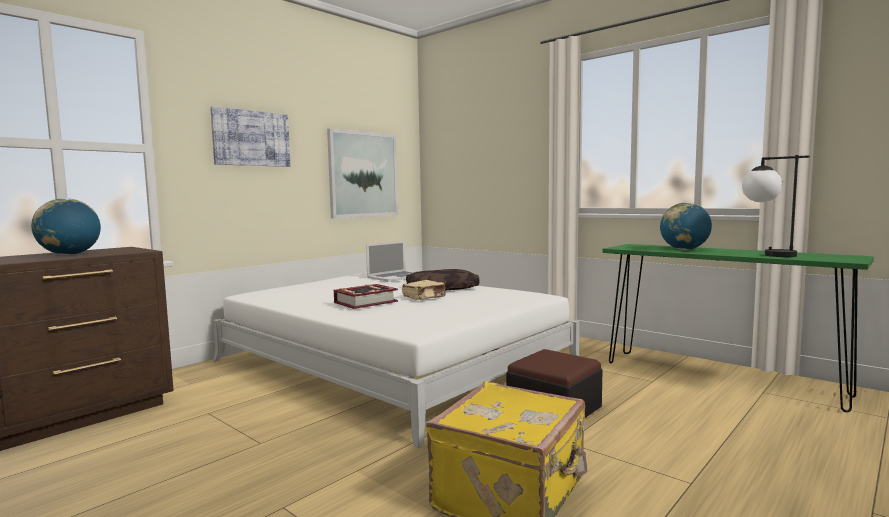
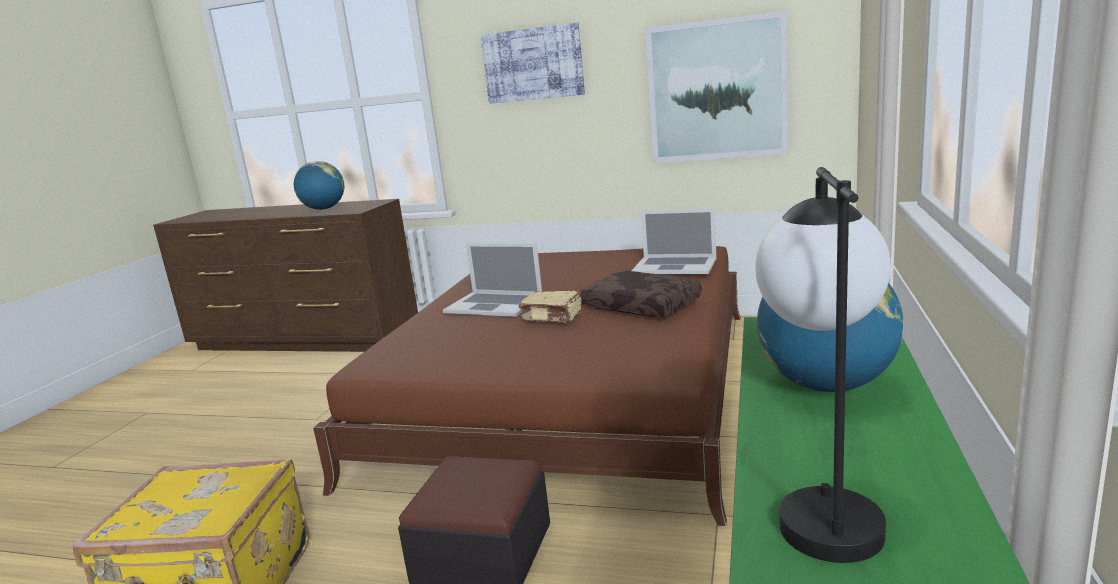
camera: 65 degrees right, 10 degrees up
(365, 302) = (494, 304): book -> laptop
(392, 362) = (574, 388): white bed -> brown bed

